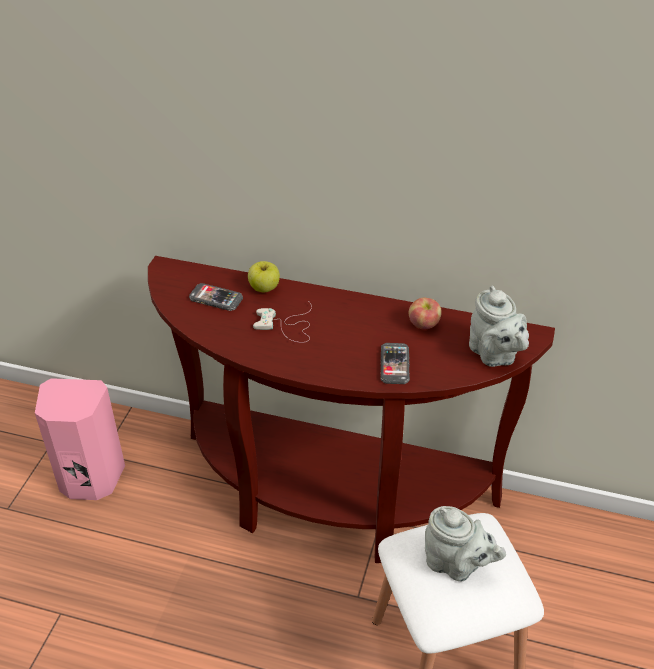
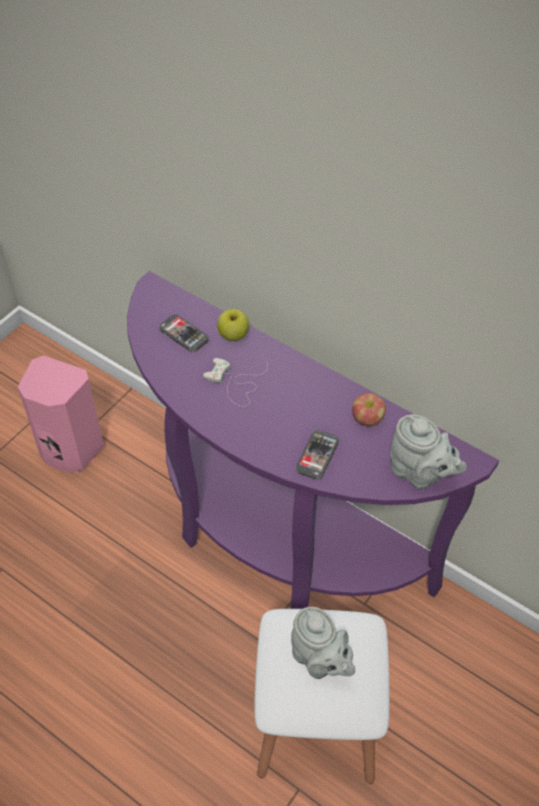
camera: 20 degrees right, 10 degrees up
(329, 497) = (275, 535): brown console table -> purple console table
(494, 355) = (420, 473): grey teapot -> grey teapot turned 45 degrees counterclockwise

